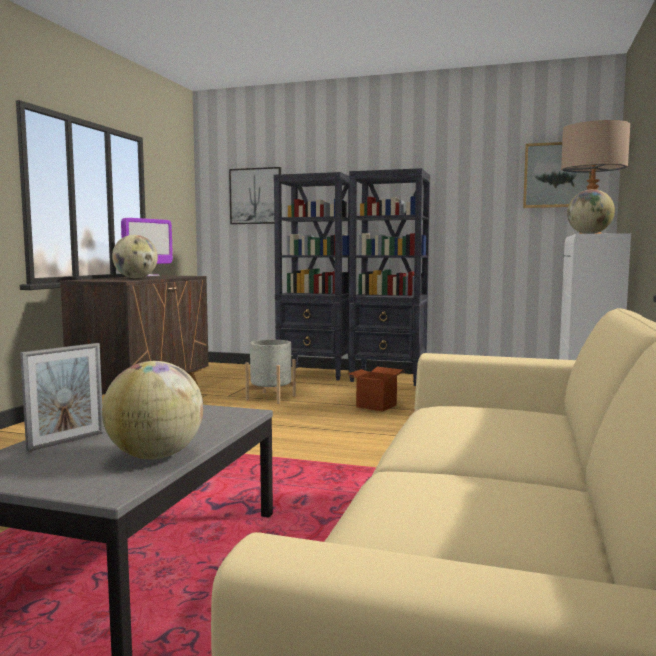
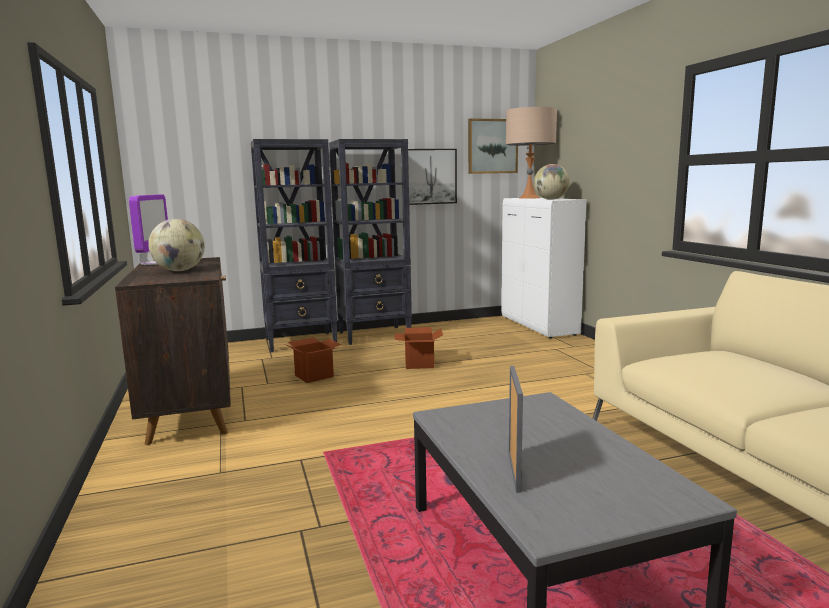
camera: 35 degrees left, 5 degrees up
(155, 456) = (618, 459): globe -> none
(256, 196) = (205, 159): picture -> picture (430, 176)
(271, 398) = (314, 376): grey planter -> cardboard box

